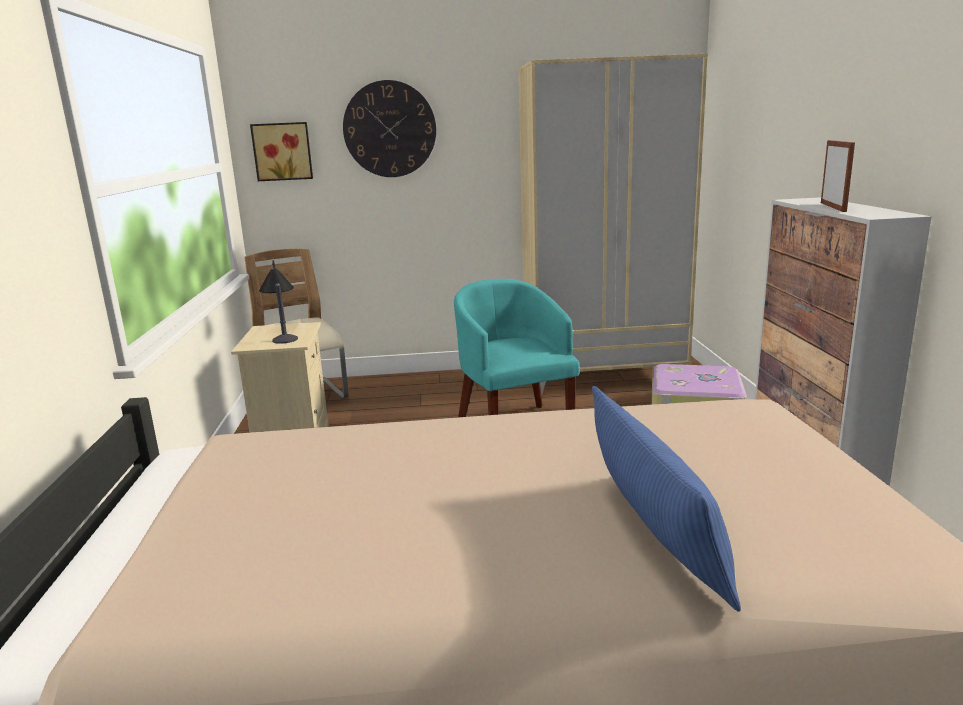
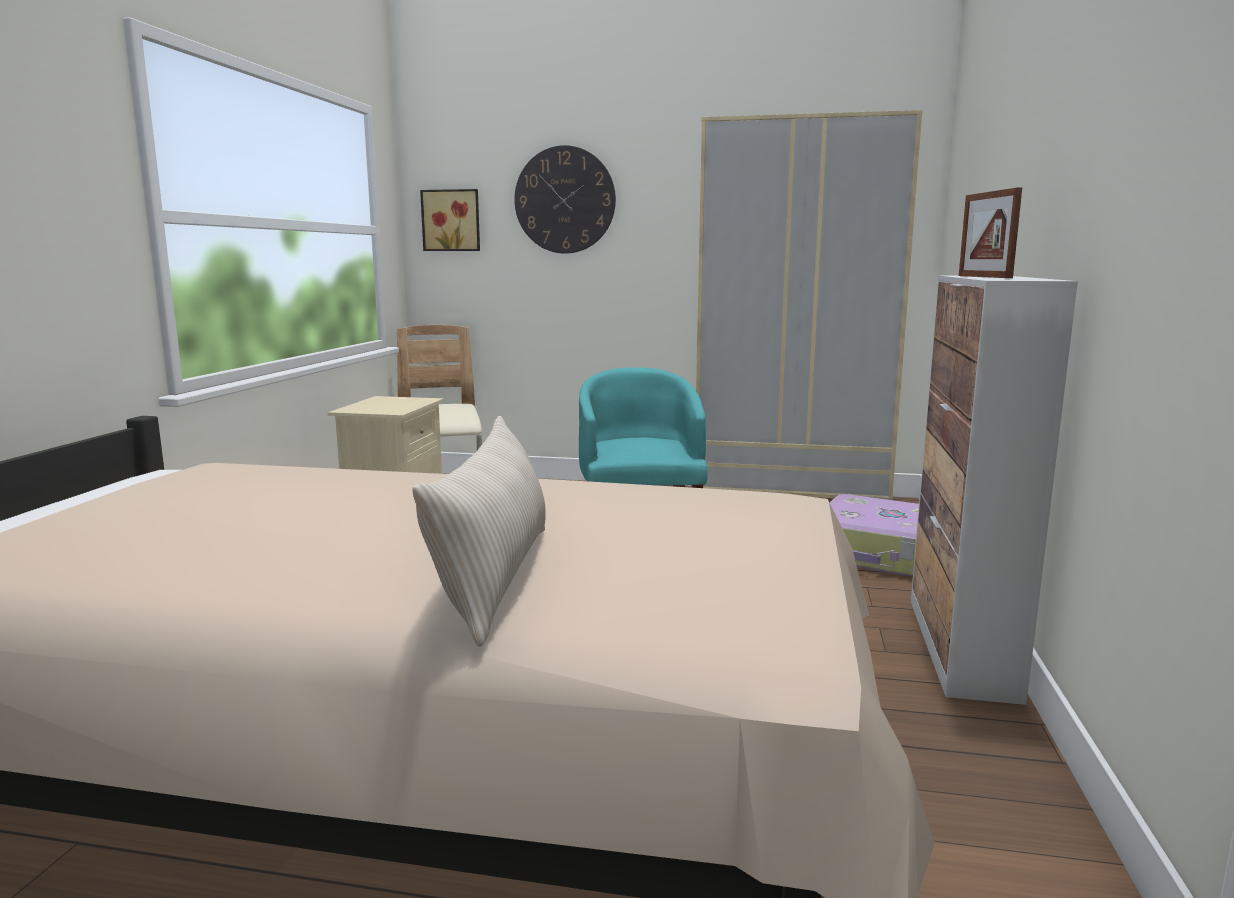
camera: 15 degrees right, 5 degrees down
(282, 333) = (394, 403): table lamp -> none
(654, 533) = (495, 578): blue pillow -> beige pillow
(833, 207) = (984, 277): picture frame -> picture frame turned 150 degrees clockwise

